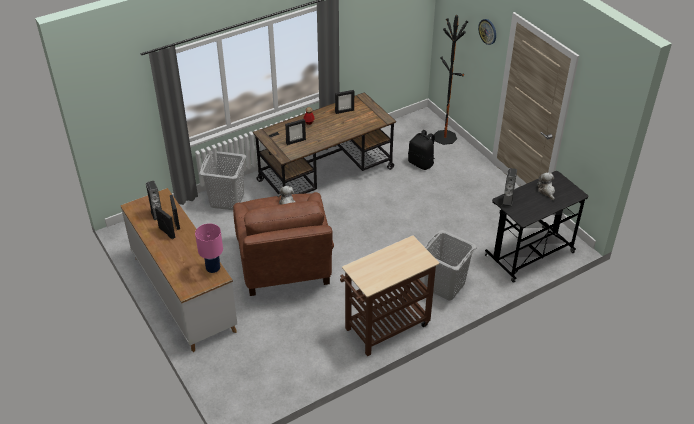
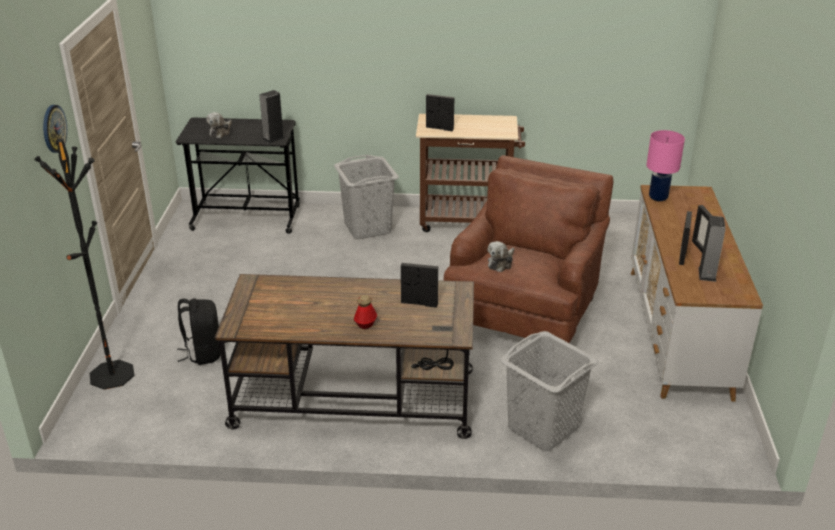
camera: 145 degrees left, 10 degrees down
(344, 111) = (290, 319): picture frame -> picture frame (439, 128)

